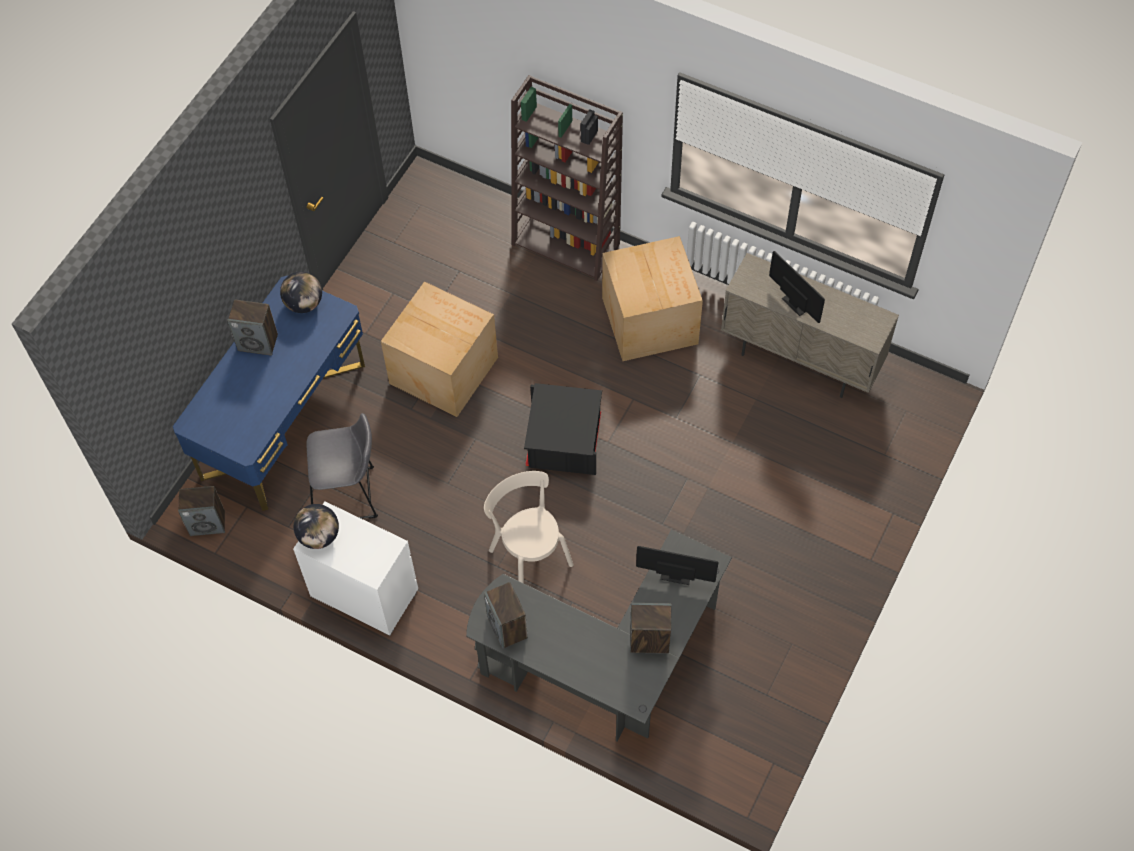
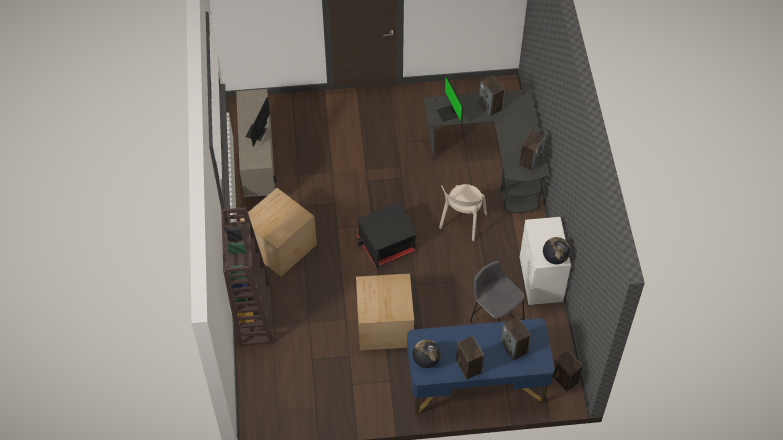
camera: 125 degrees left, 5 degrees down
(239, 406) = (514, 348): none -> speaker

